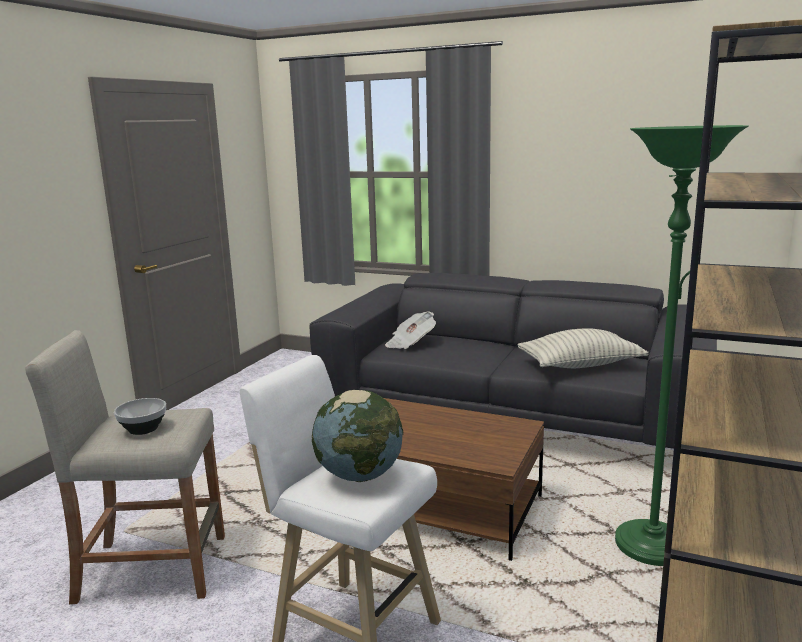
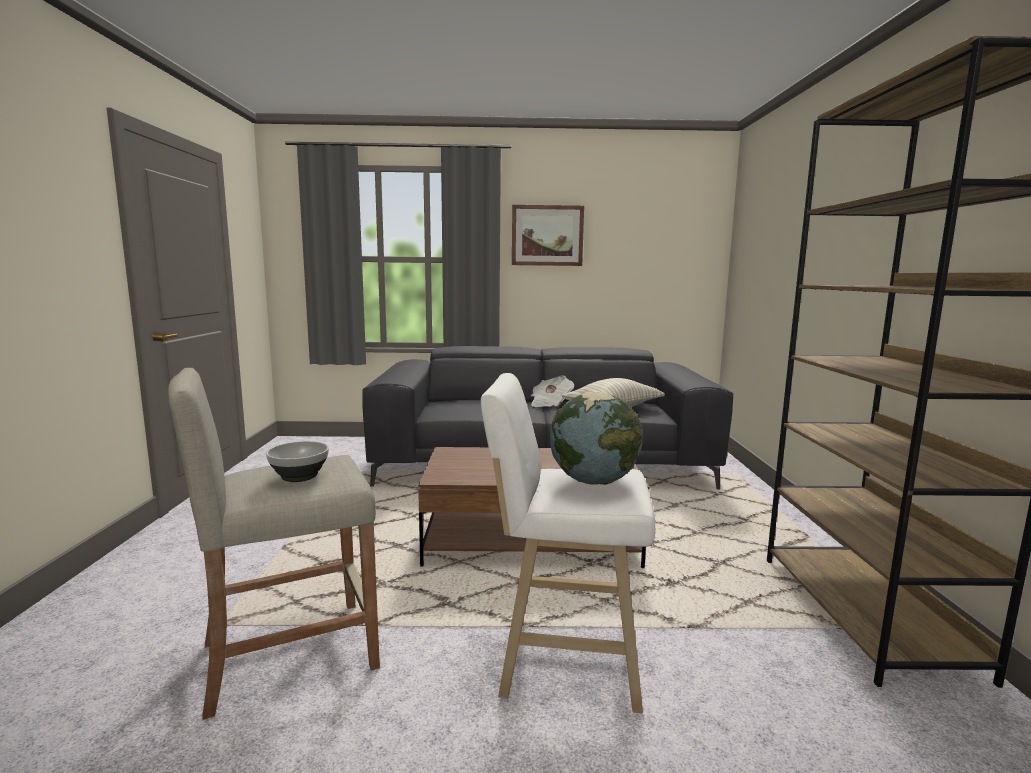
camera: 25 degrees left, 5 degrees down
(410, 344) = (454, 406): newspaper -> newspaper (550, 403)
(548, 144) = (547, 235): none -> picture
(660, 543) = (734, 534): green floor lamp -> none

